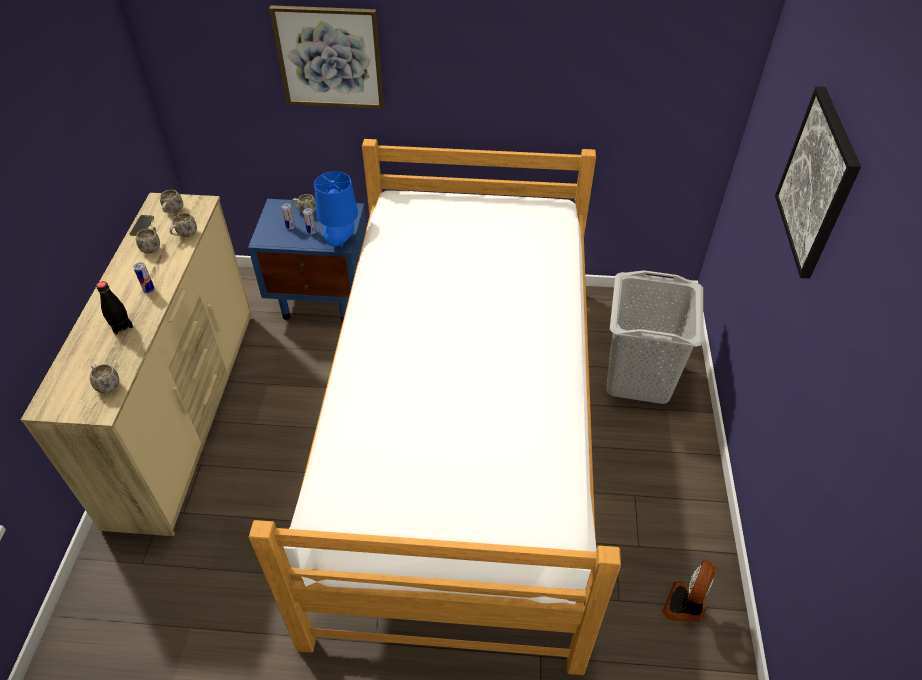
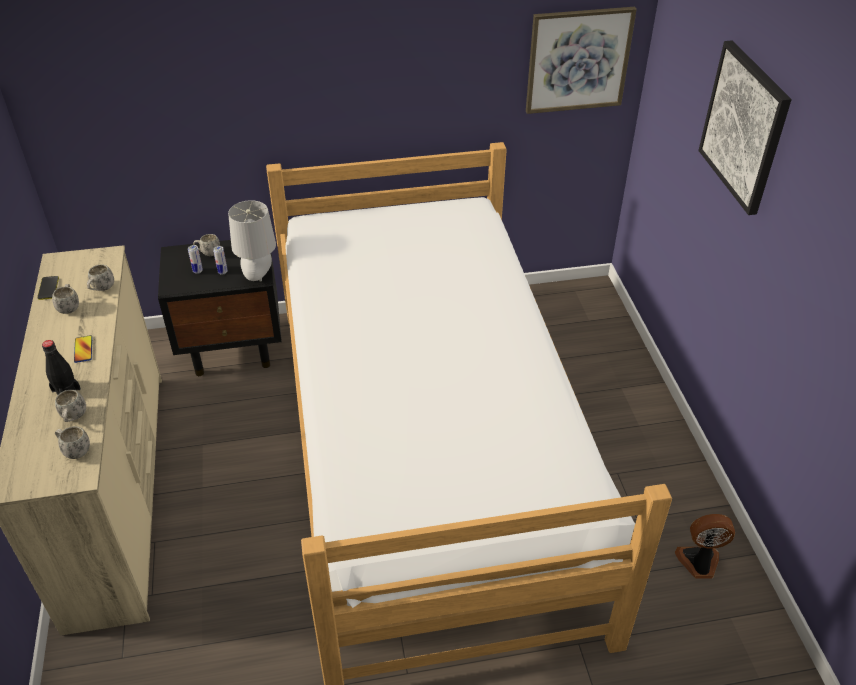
camera: 15 degrees left, 5 degrees down
(149, 290) = (83, 349): can -> phone
(173, 212) = (78, 269): white mug -> white mug (74, 418)
(323, 299) = (234, 348): blue nightstand -> black nightstand
(329, 57) = (225, 83): picture -> picture (578, 60)
(341, 241) = (259, 276): blue table lamp -> grey table lamp
(638, 378) = (583, 364): grey laundry basket -> none
(685, 605) = (699, 563): fan -> fan turned 75 degrees clockwise

